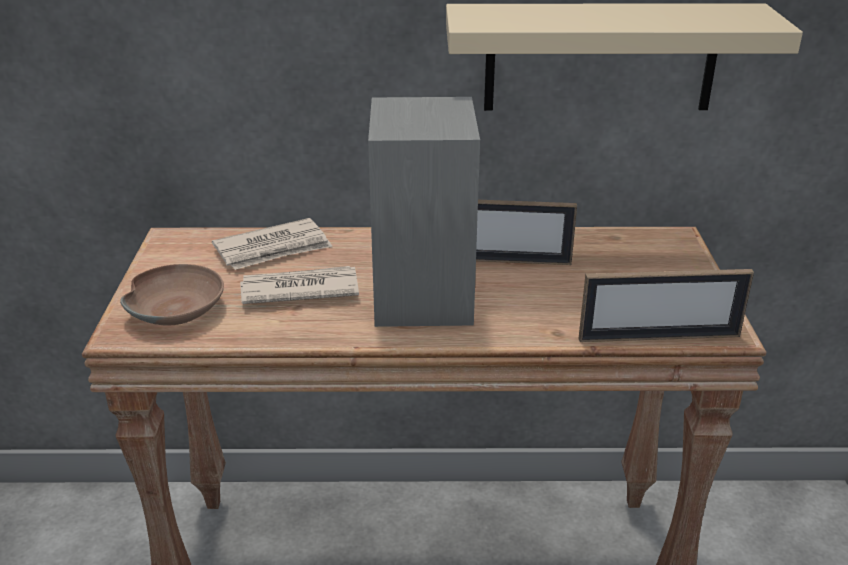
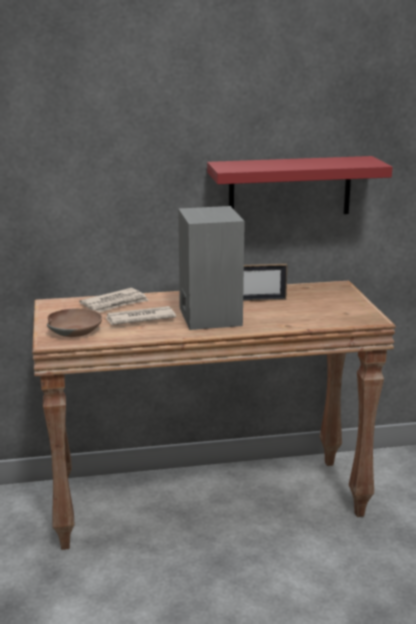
camera: 10 degrees left, 10 degrees down
(600, 57) = (290, 187): beige shelf -> red shelf
(659, 337) = (340, 323): picture frame -> none

